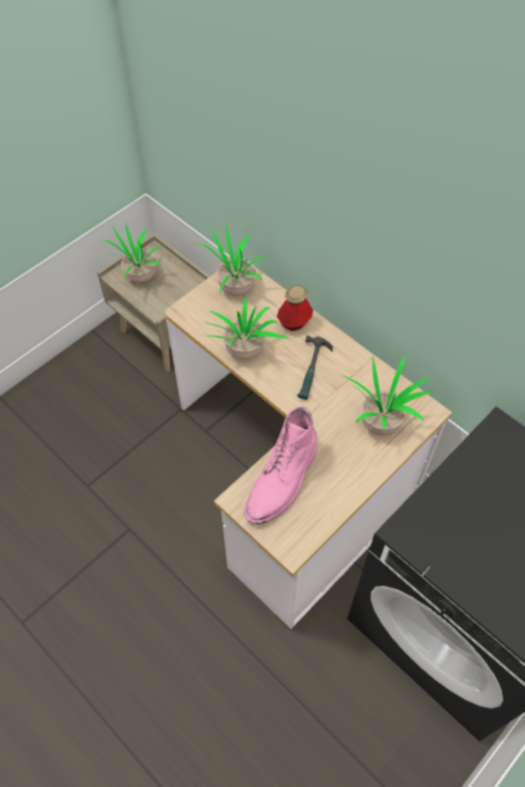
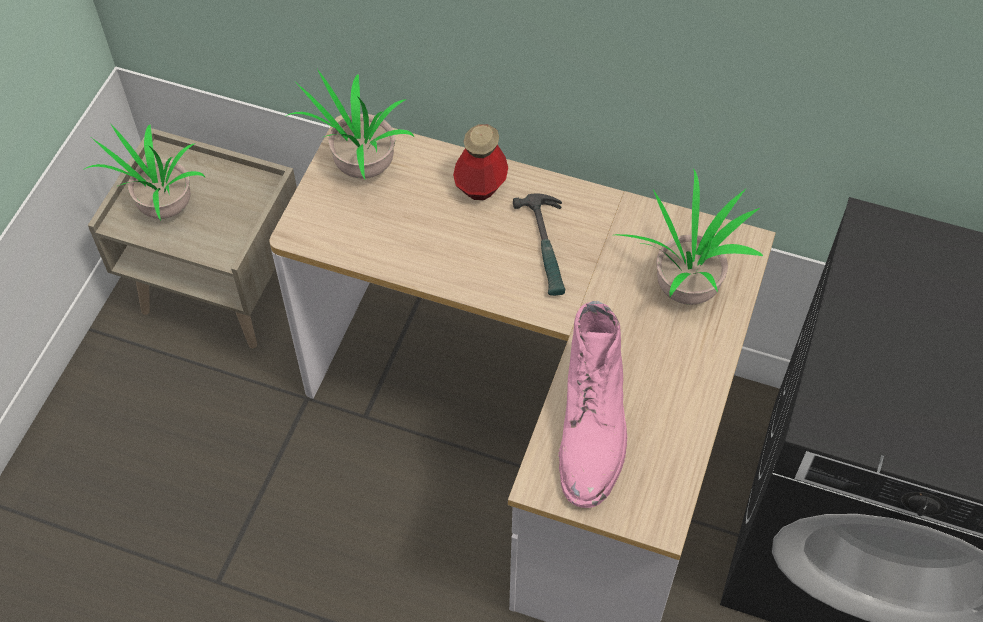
camera: 25 degrees left, 0 degrees up
(244, 354) = (431, 262): potted plant -> none

